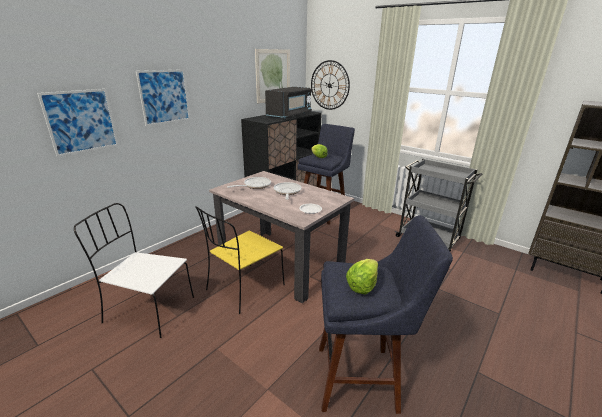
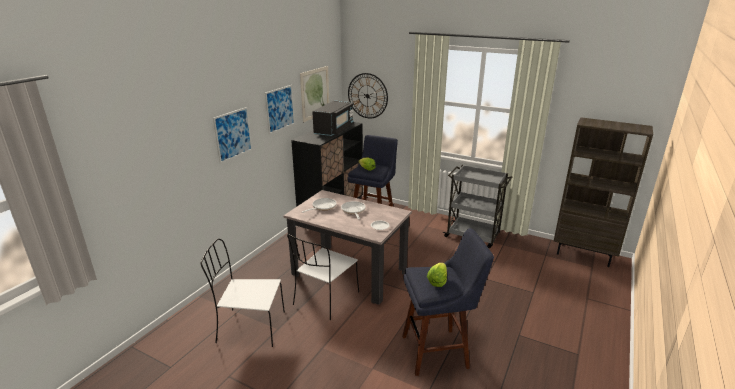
camera: 10 degrees left, 0 degrees up
(81, 121) = (176, 170): picture -> picture (280, 109)
(244, 288) = (325, 299): yellow chair -> white chair

